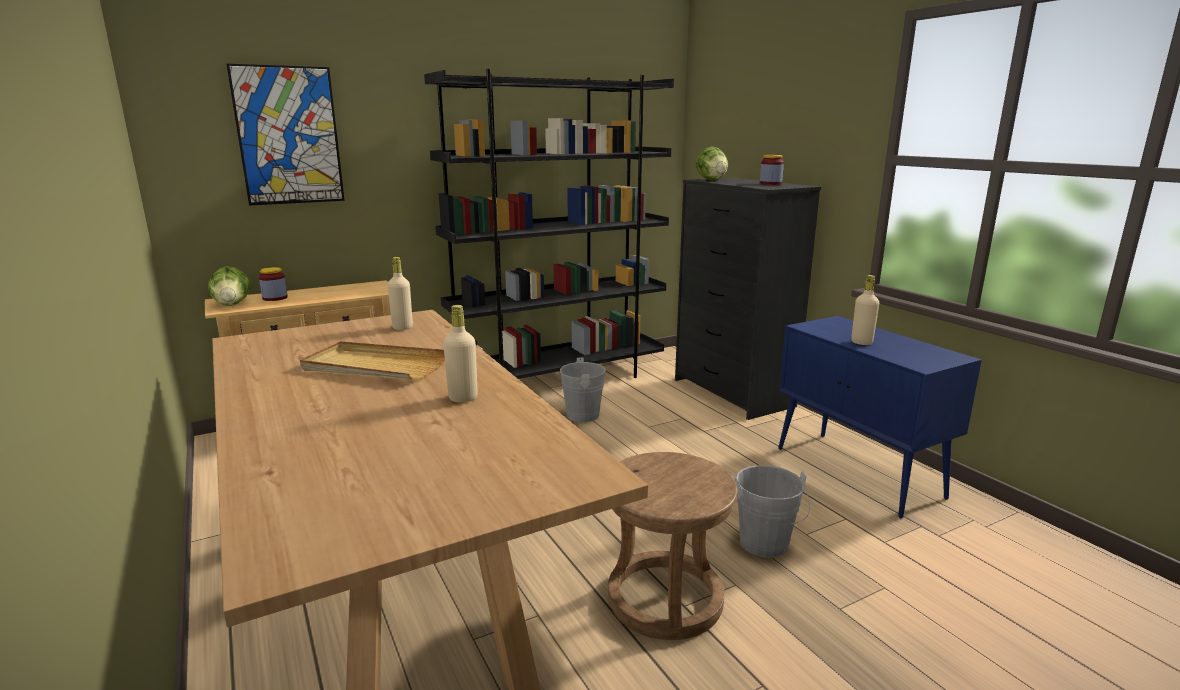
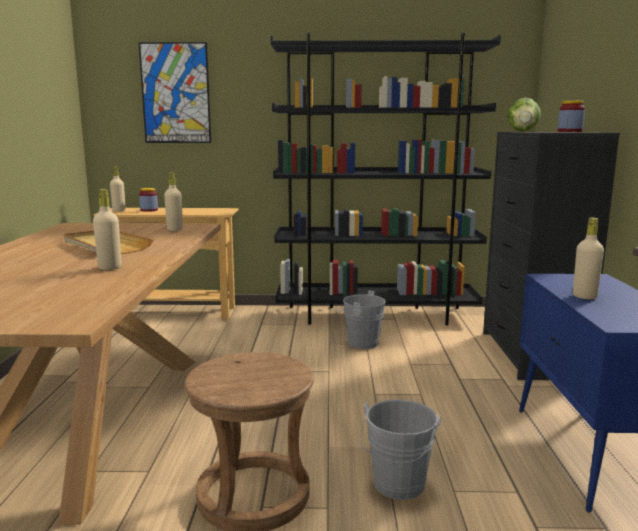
camera: 30 degrees right, 5 degrees down
(232, 304) = (119, 211): lettuce -> beige bottle

